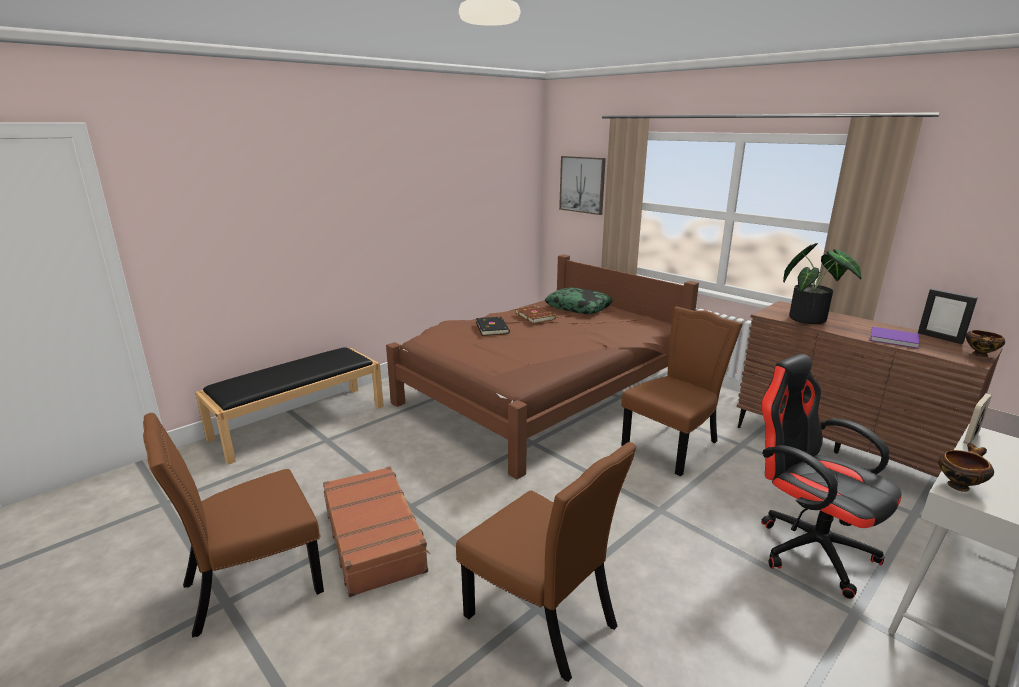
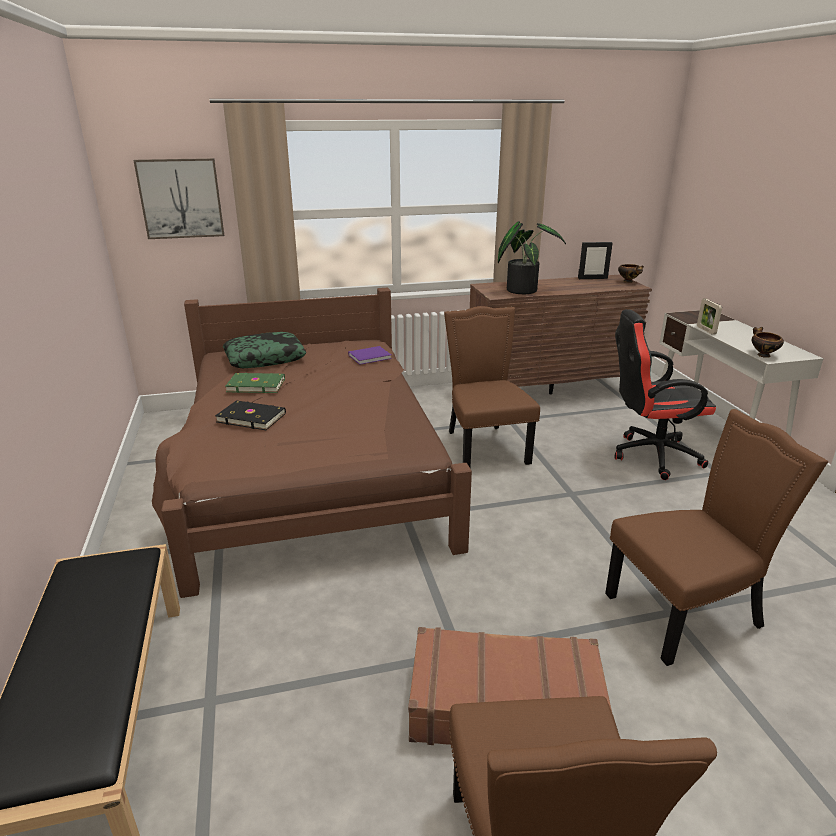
camera: 60 degrees left, 5 degrees up
(535, 316) = (256, 385): brown book -> green book
(895, 339) = (585, 287): purple book -> purple book (371, 356)

